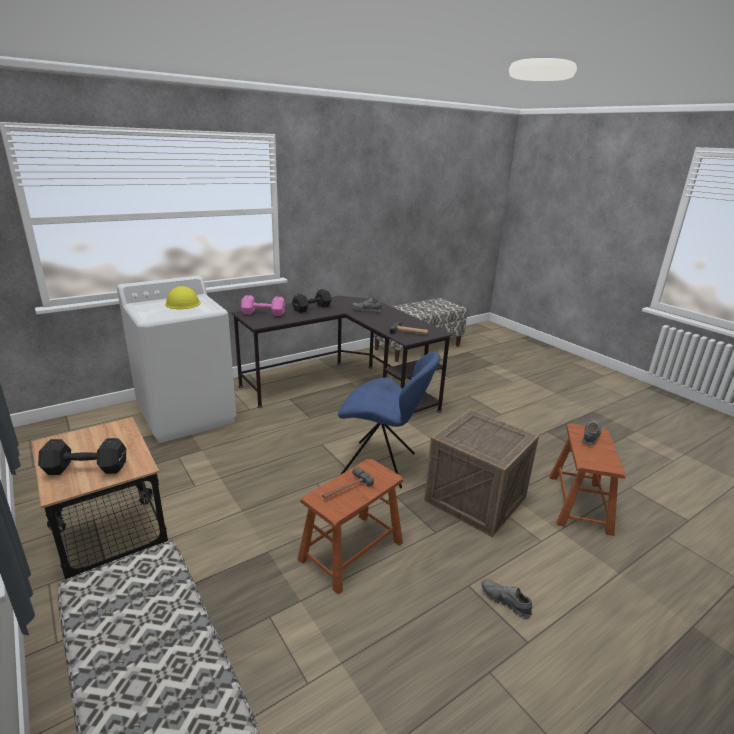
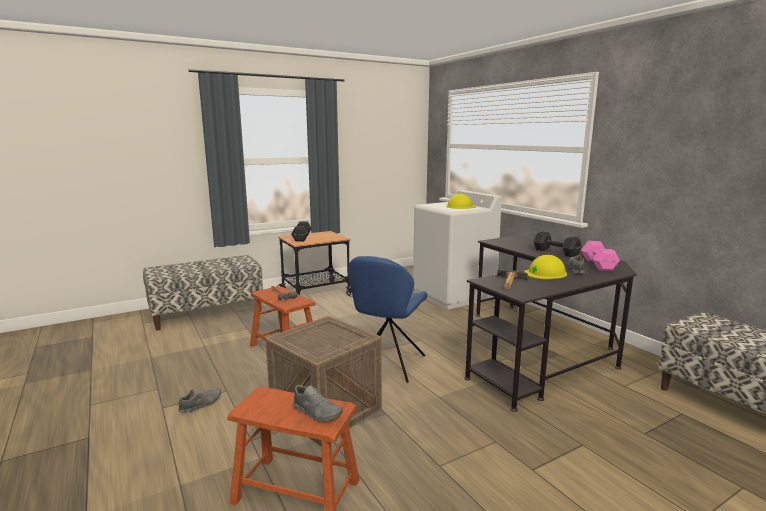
camera: 95 degrees right, 10 degrees down
(262, 313) = (521, 241): pink dumbbell -> pink dumbbell (598, 264)
(379, 320) = (545, 273): none -> yellow hard hat

